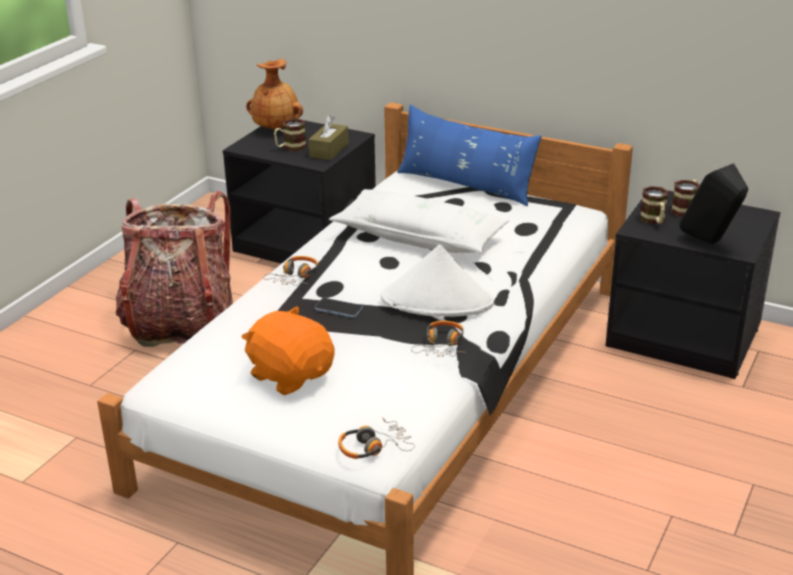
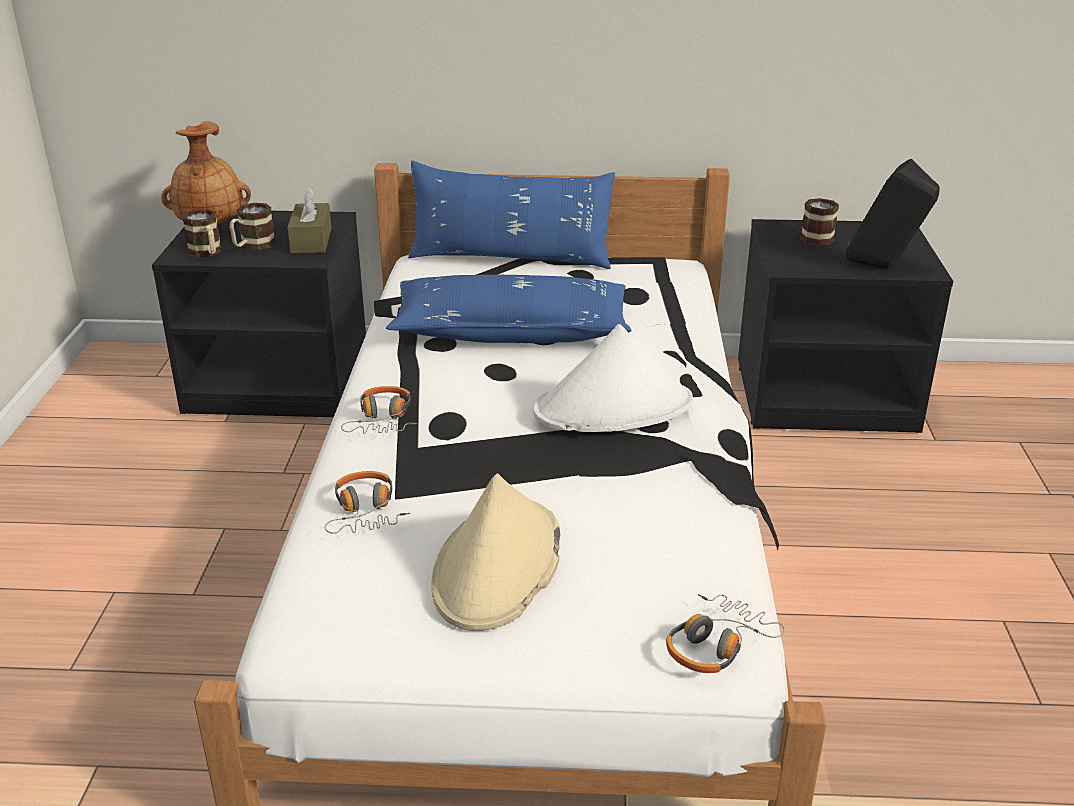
camera: 25 degrees left, 0 degrees up
(180, 323) = (163, 534): backpack -> none
(291, 375) = (498, 566): orange plush toy -> beige hat
(338, 309) = (485, 451): phone -> none
(419, 237) = (511, 331): white pillow -> blue pillow
(441, 346) = (675, 468): headphones -> headphones (366, 512)
(654, 221) = (797, 255): mug -> mug (207, 253)

